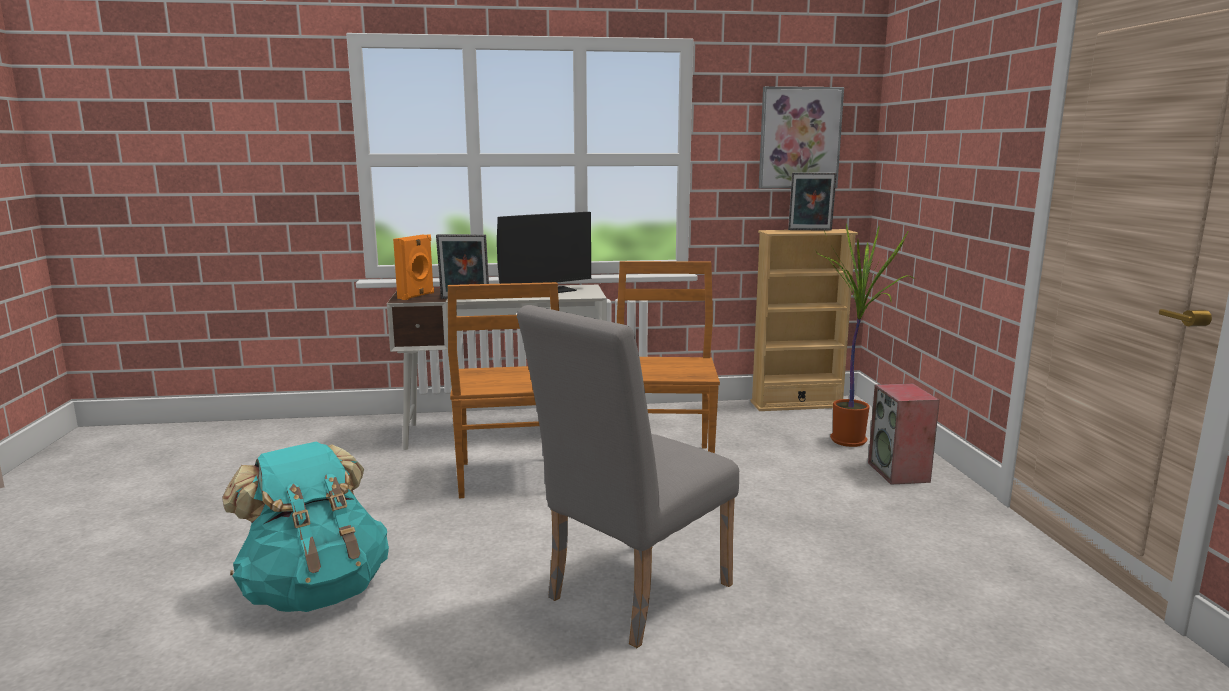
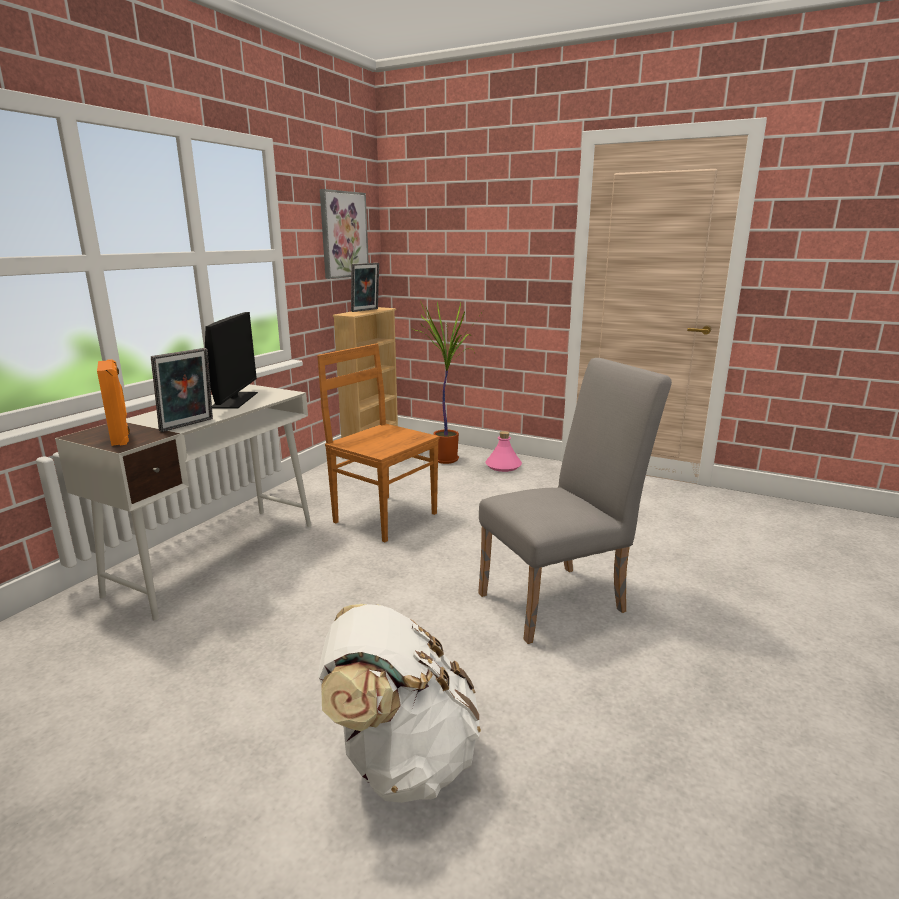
camera: 55 degrees left, 5 degrees up
(315, 591) = (401, 759): turquoise backpack -> white backpack
(509, 478) = (317, 585): brown chair -> none
(630, 596) = (561, 599): grey chair -> grey chair turned 105 degrees counterclockwise
(899, 472) = (503, 466): speaker -> pink bottle

